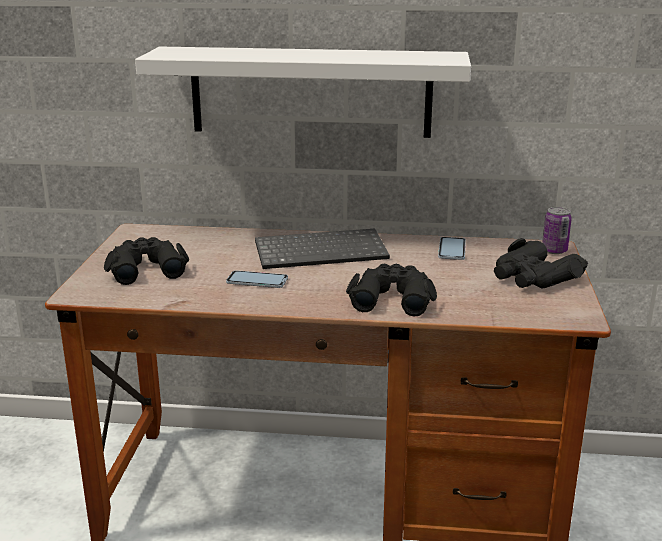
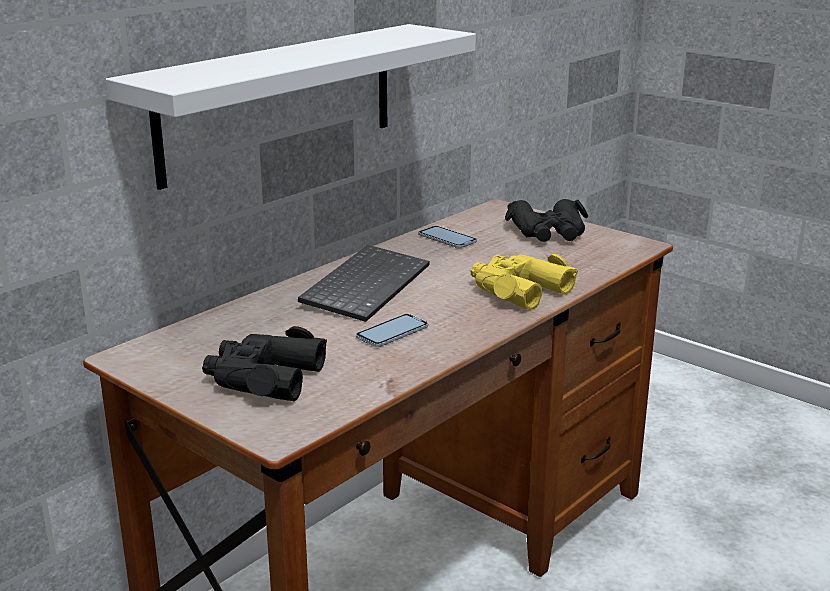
camera: 55 degrees left, 0 degrees up
(392, 297) = (517, 290): black binoculars -> yellow binoculars
(554, 251) = (506, 209): can -> none

